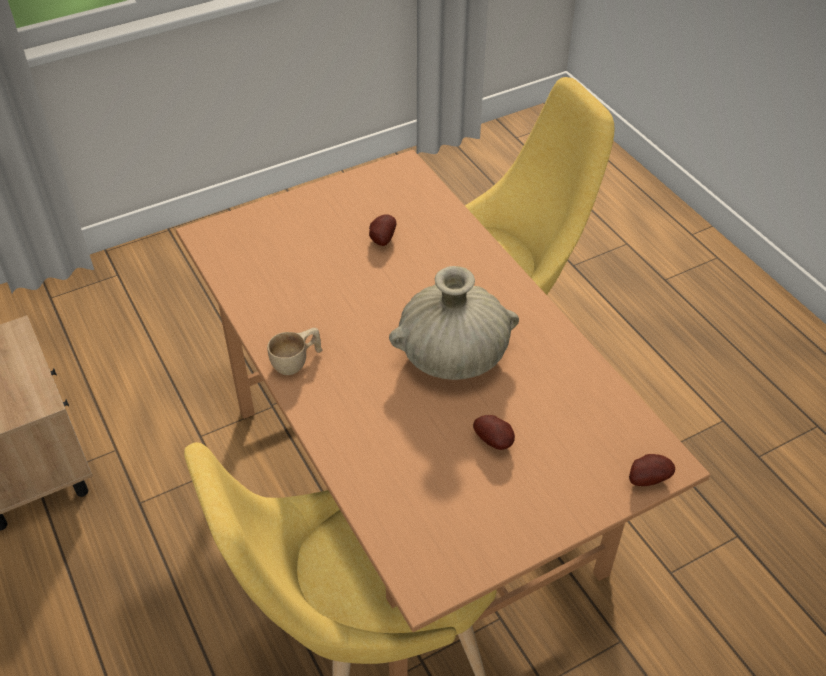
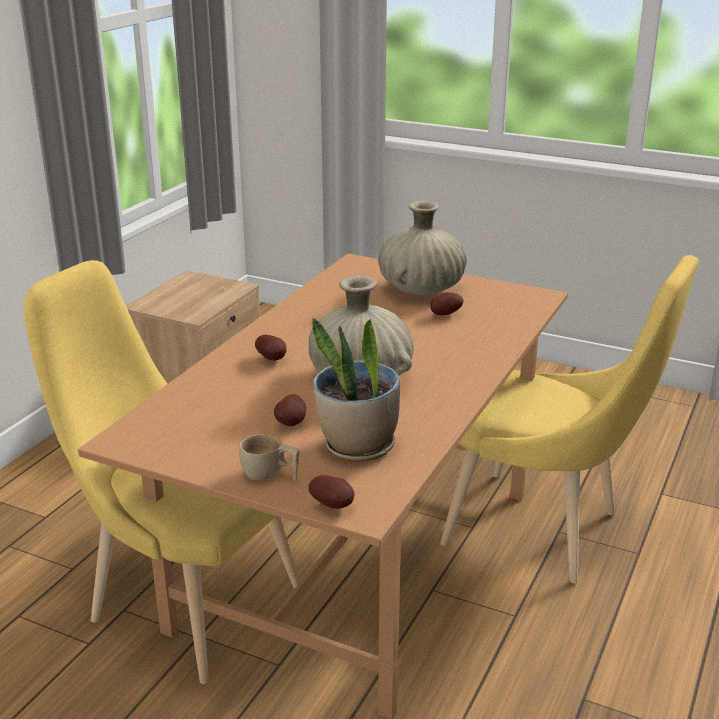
camera: 55 degrees right, 20 degrees down
(297, 362) = (277, 328): beige cup -> beige cup (270, 475)
(315, 226) = (421, 289): none -> beige vase
(359, 396) = (272, 359): none -> potato
(567, 417) = (357, 447): none -> potted plant

